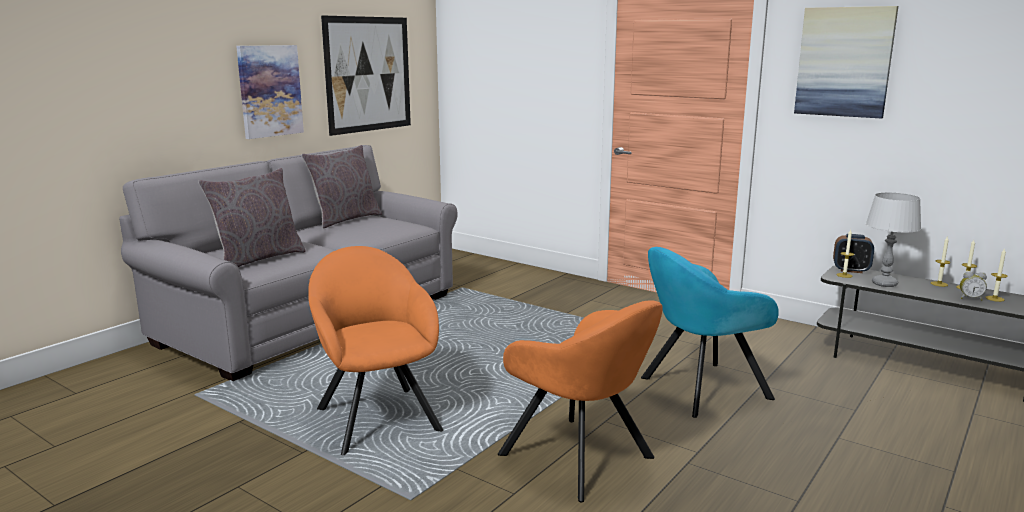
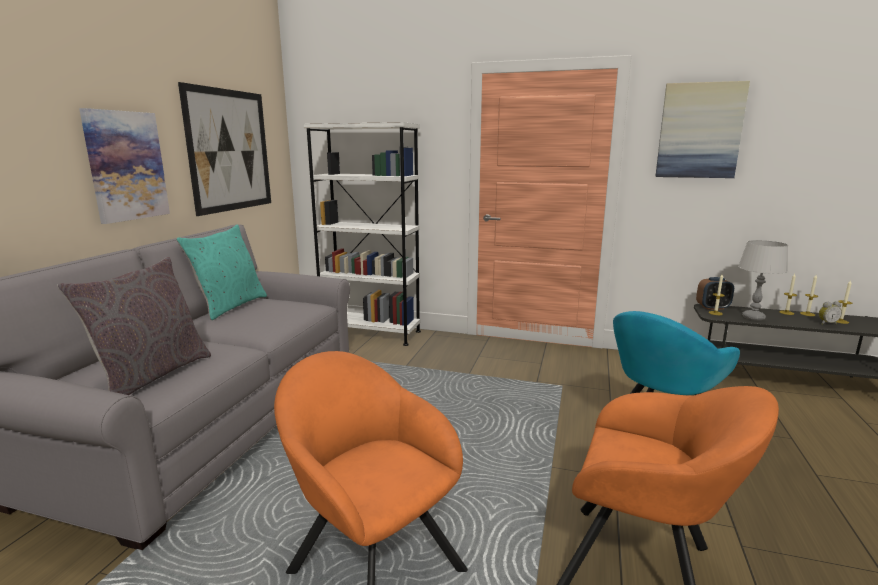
camera: 20 degrees left, 0 degrees up
(345, 219) = (229, 306): grey pillow -> turquoise pillow
(497, 268) = (370, 333): none -> white bookcase

